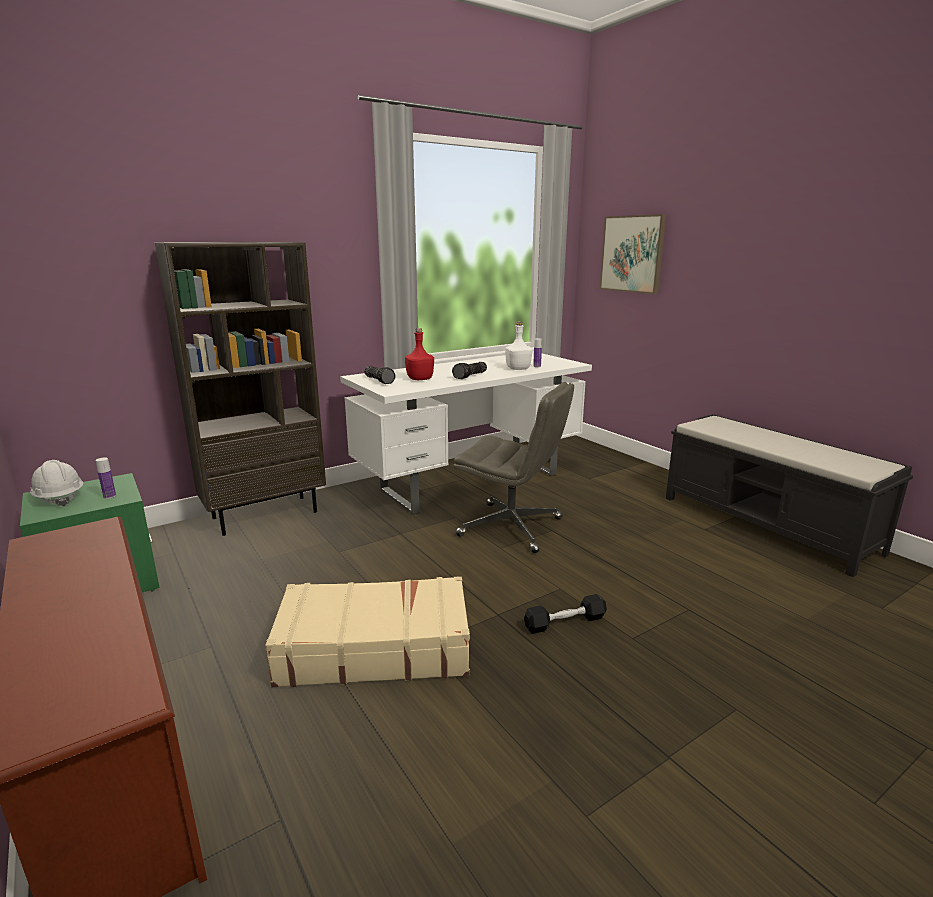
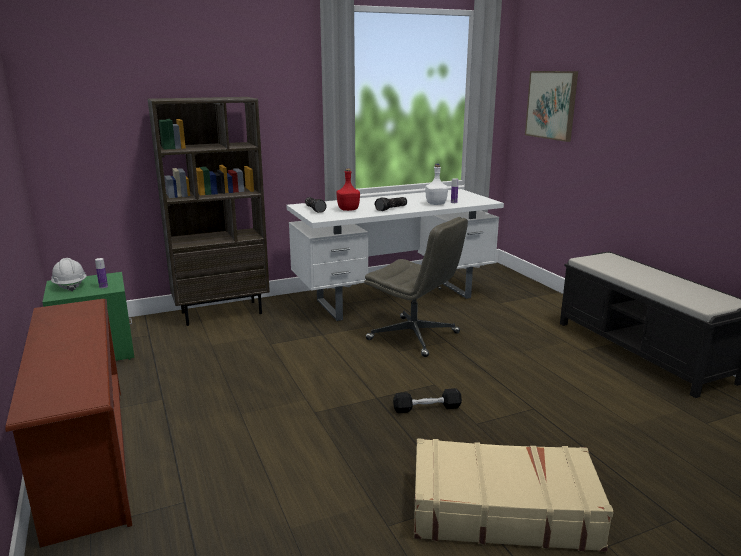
camera: 10 degrees right, 0 degrees up
(374, 647) = (276, 410): beige suitcase -> beige suitcase (502, 509)

